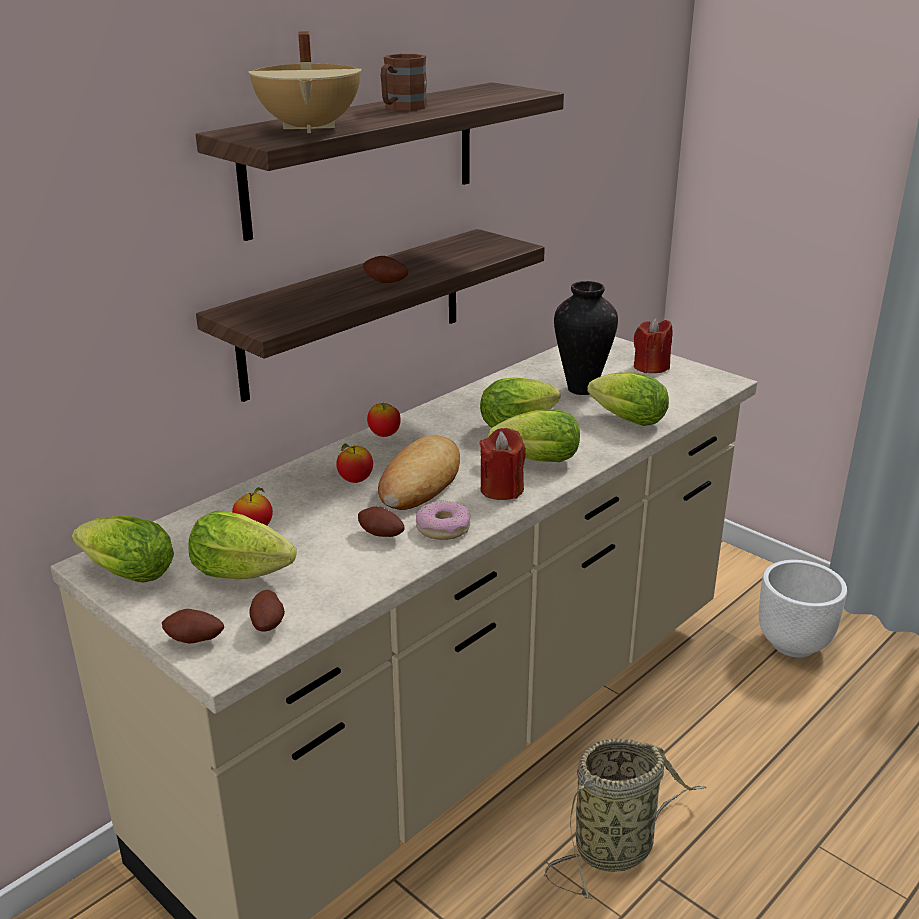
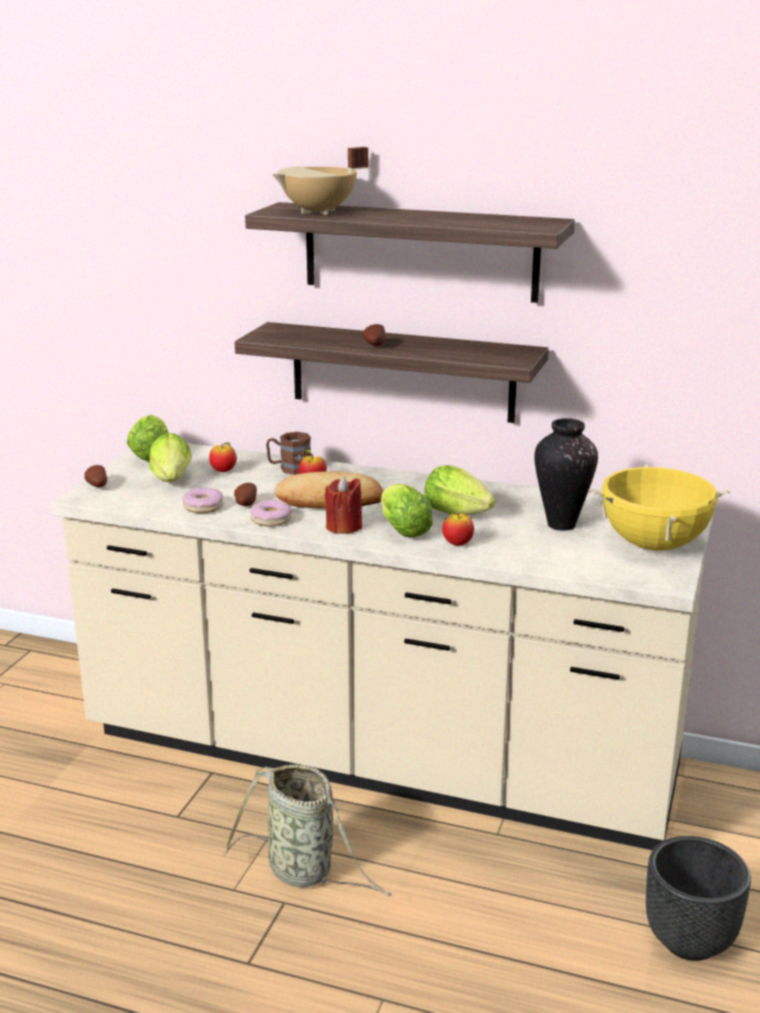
camera: 65 degrees right, 5 degrees down
(268, 624) = (123, 498): potato -> none
(360, 566) = (203, 507): none -> donut
(384, 435) = (390, 476): apple -> apple (457, 544)
(401, 108) = (416, 216): brown mug -> brown mug (289, 468)
(624, 419) = (520, 550): lettuce -> none
(651, 367) = (654, 545): red candle -> yellow cooking pot
(793, 643) = (691, 942): white planter -> black planter

